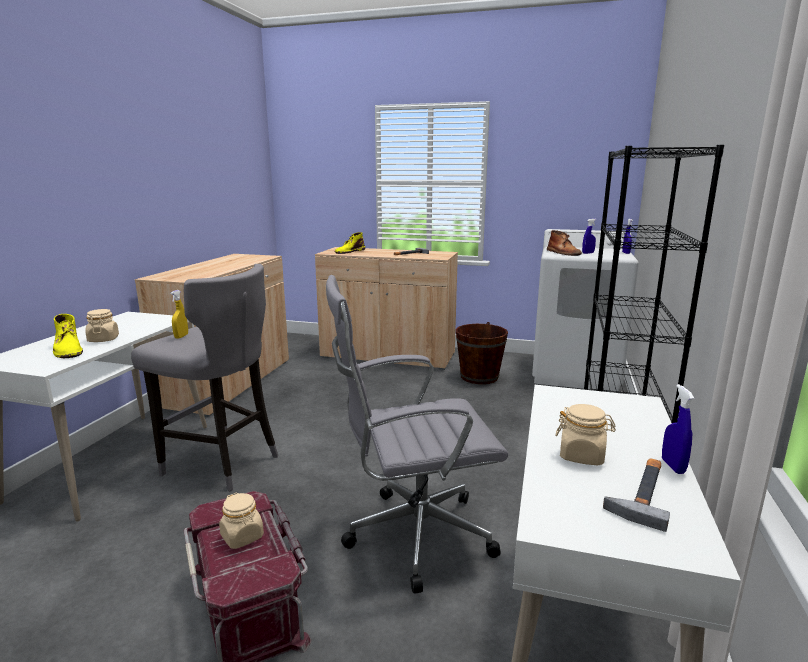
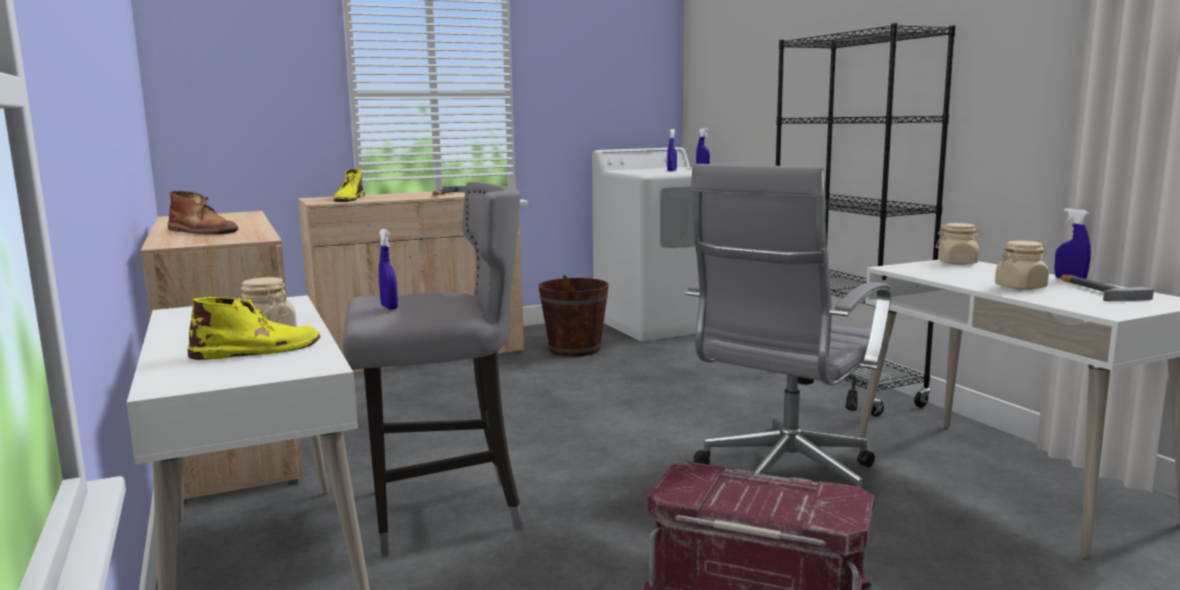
camera: 40 degrees left, 5 degrees down
(68, 350) = (258, 350): yellow boot -> yellow boot turned 45 degrees counterclockwise
(181, 336) = (389, 307): yellow spray bottle -> blue spray bottle
(242, 537) = (754, 493): beige jar -> beige jar (957, 263)
(563, 253) = (649, 172): brown boot -> brown boot (202, 231)

